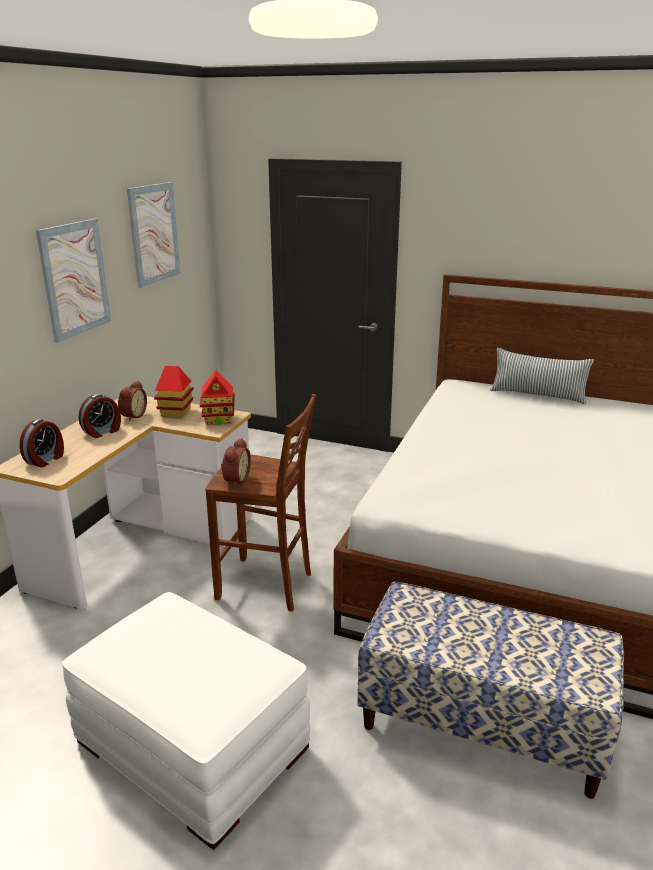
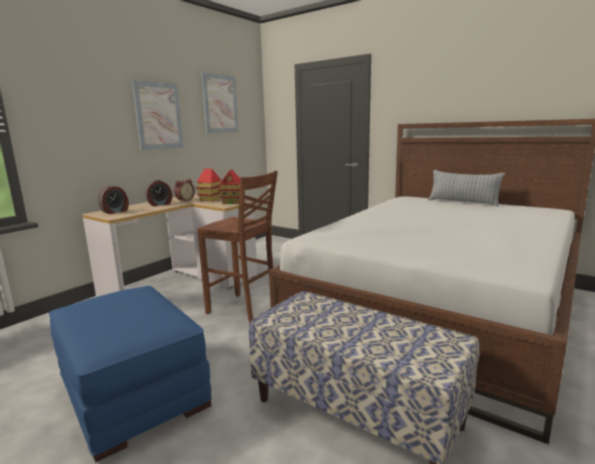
camera: 15 degrees right, 10 degrees down
(193, 744) = (133, 391): white ottoman -> blue ottoman
(235, 479) = (219, 225): alarm clock -> none

